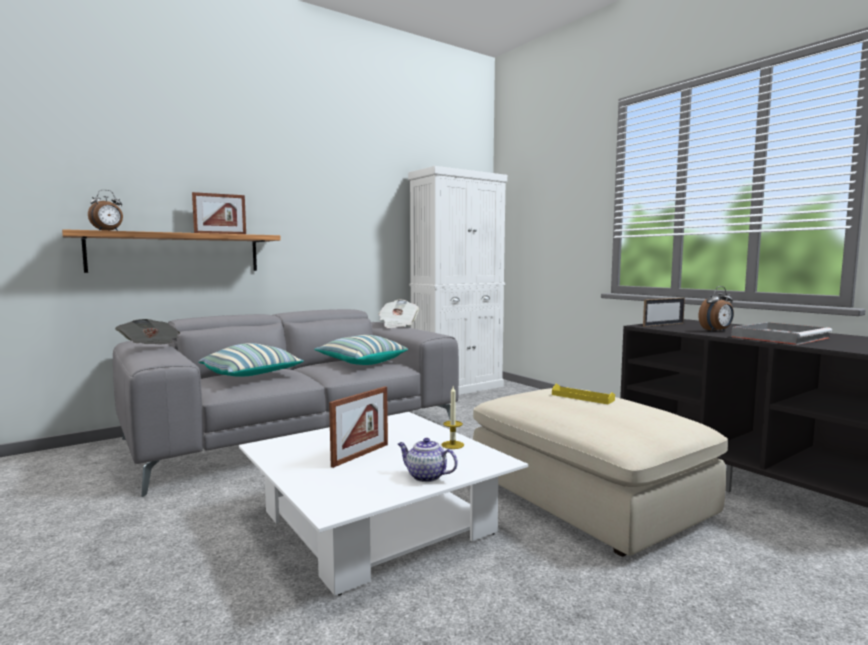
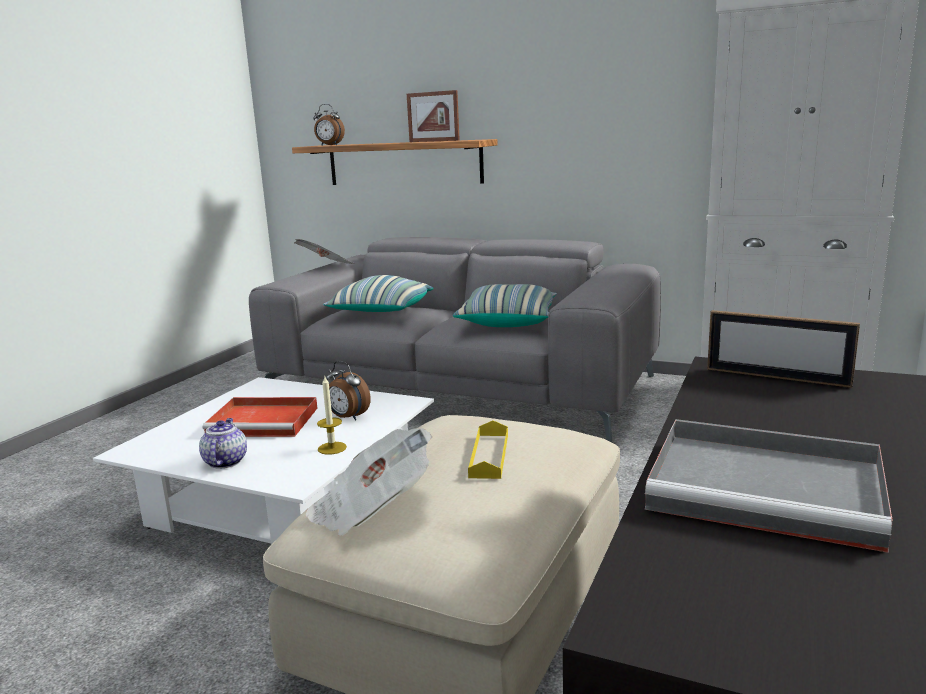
camera: 60 degrees right, 10 degrees up
(360, 455) = (265, 421): picture frame -> red tray
(398, 325) = (623, 276): newspaper -> newspaper (371, 510)
(716, 331) = (763, 423): alarm clock -> alarm clock (347, 417)

